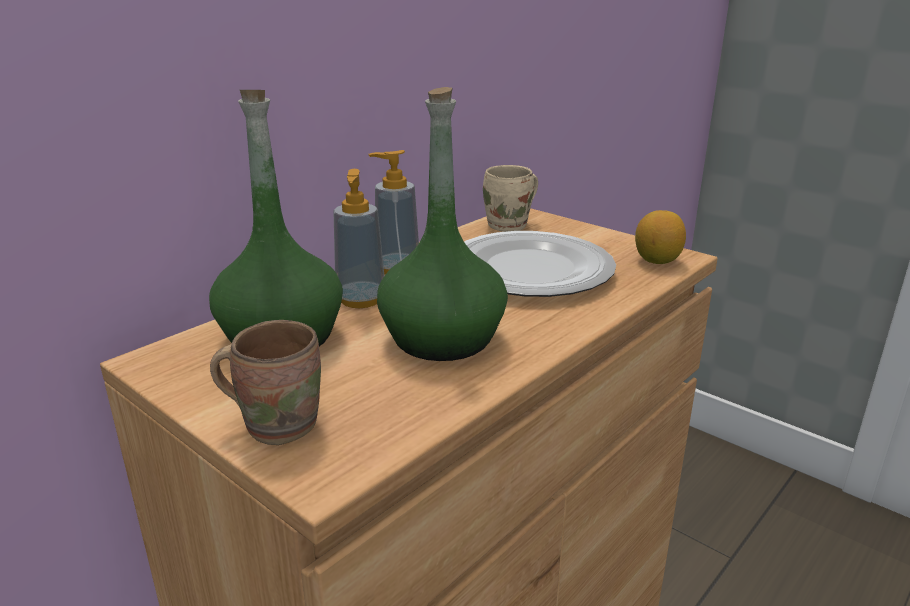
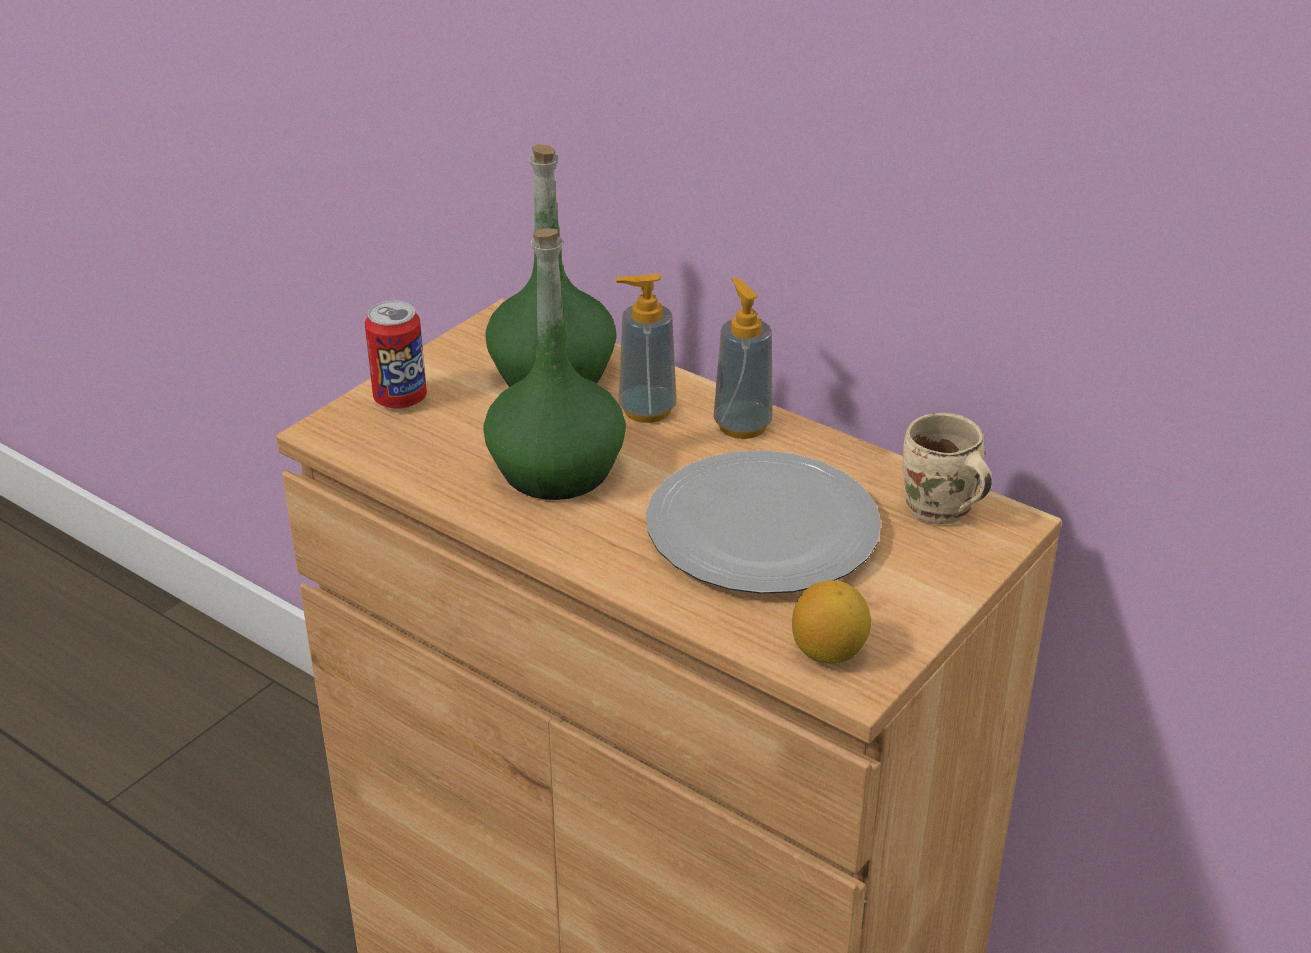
camera: 85 degrees right, 10 degrees up
(279, 423) = (400, 399): brown mug -> can

